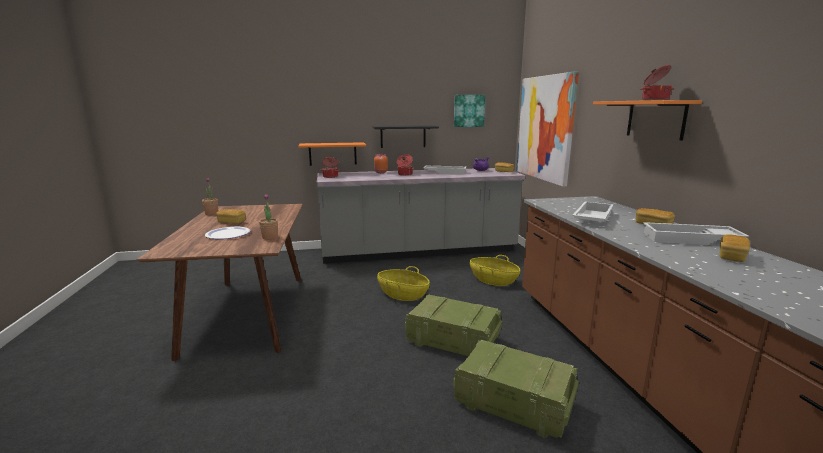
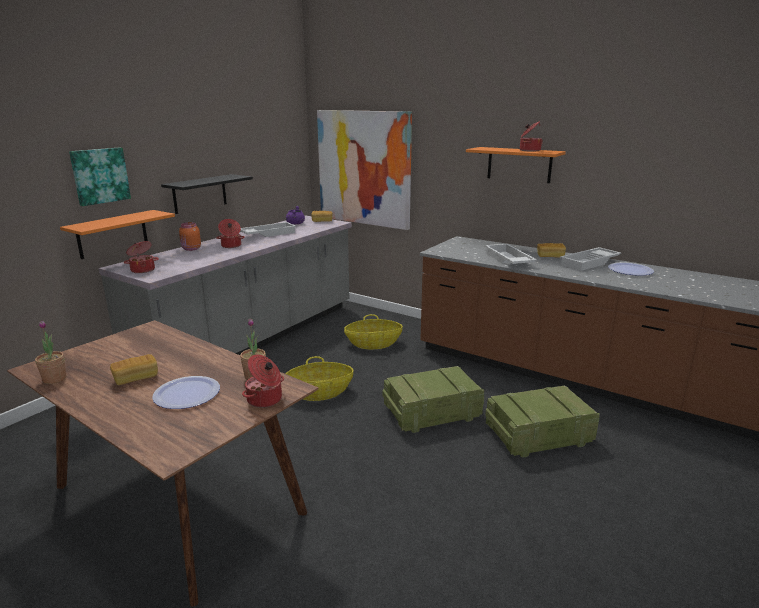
camera: 45 degrees left, 5 degrees up
(244, 248) = (265, 400): none -> cooking pot
(468, 110) = (265, 151): picture -> picture (100, 176)
(731, 257) = (630, 270): bread -> plate

